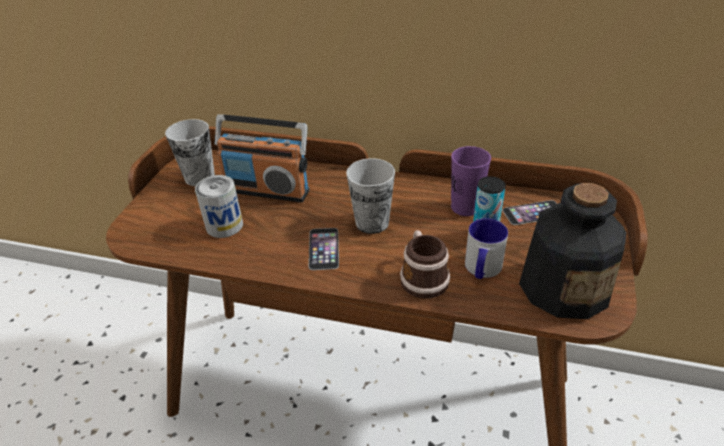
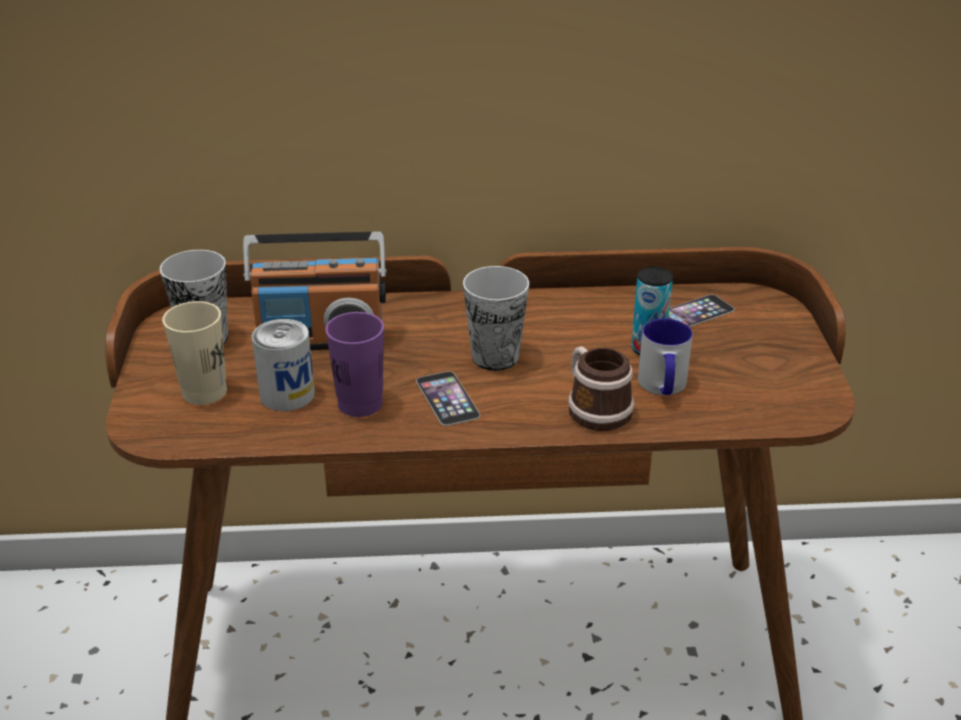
camera: 20 degrees left, 5 degrees down
(177, 214) = (204, 392): none -> beige cup
(465, 207) = (608, 319): purple cup -> purple cup (360, 404)
(563, 287) = (766, 389): bottle -> none

